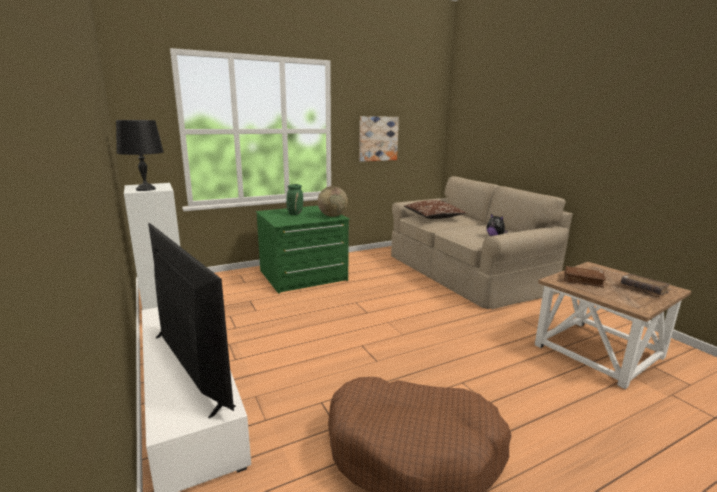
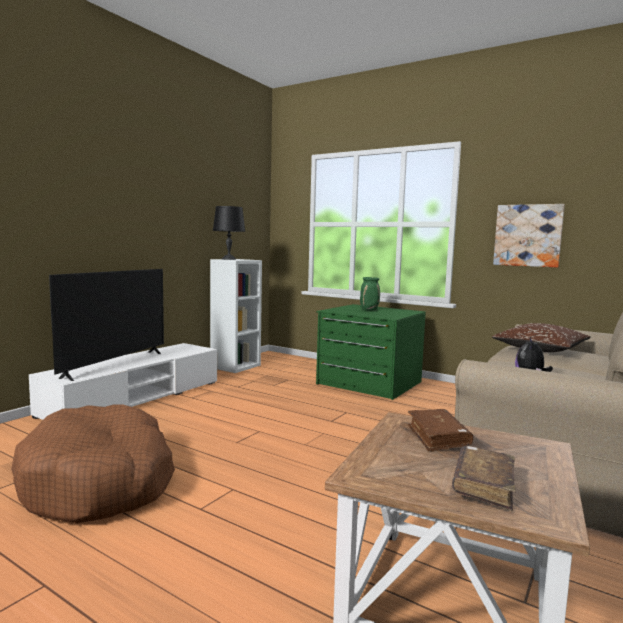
camera: 60 degrees right, 10 degrees down
(332, 216) = (390, 316): globe -> none

